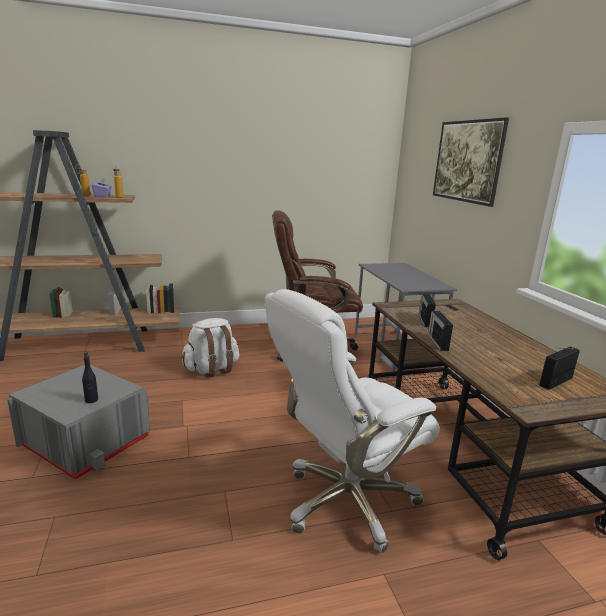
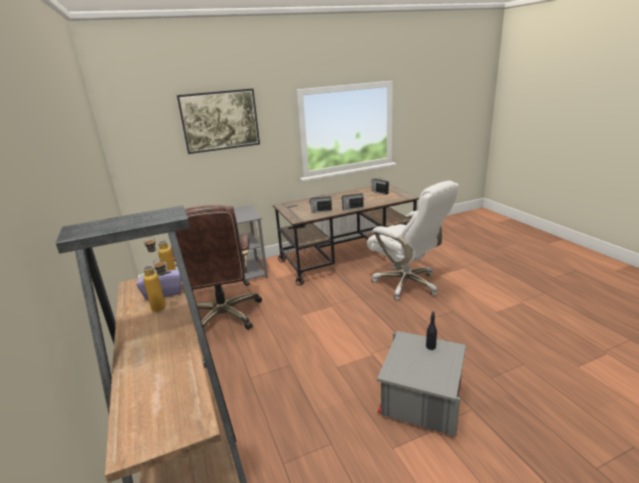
camera: 95 degrees left, 5 degrees up
(211, 369) = (274, 365): white backpack -> none

